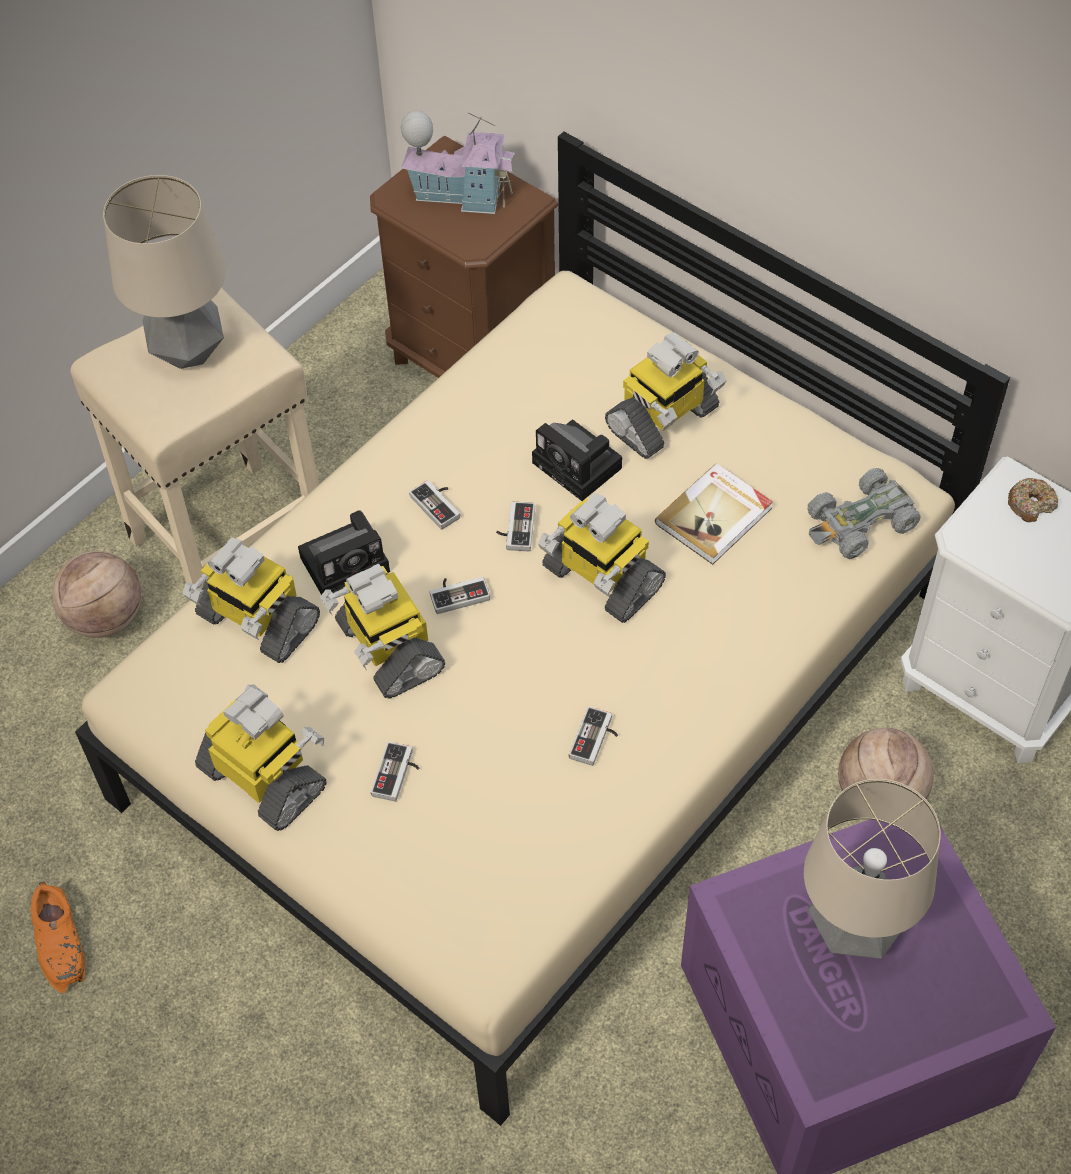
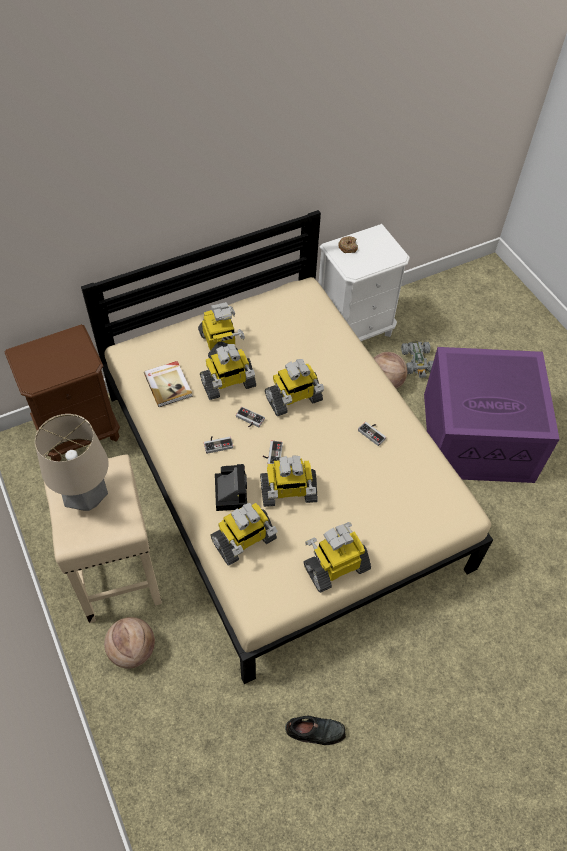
camera: 70 degrees left, 0 degrees up
(60, 942) = (316, 731): orange shoe -> black shoe
(398, 775) = (358, 512): game controller -> none
(461, 195) = (52, 357): toy house -> none
(580, 467) = (228, 384): camera -> toy robot
(715, 516) = (283, 349): book -> book (168, 385)
(852, 932) = (485, 391): table lamp -> none
(860, 523) = (313, 306): grey toy car -> grey toy car (417, 362)

